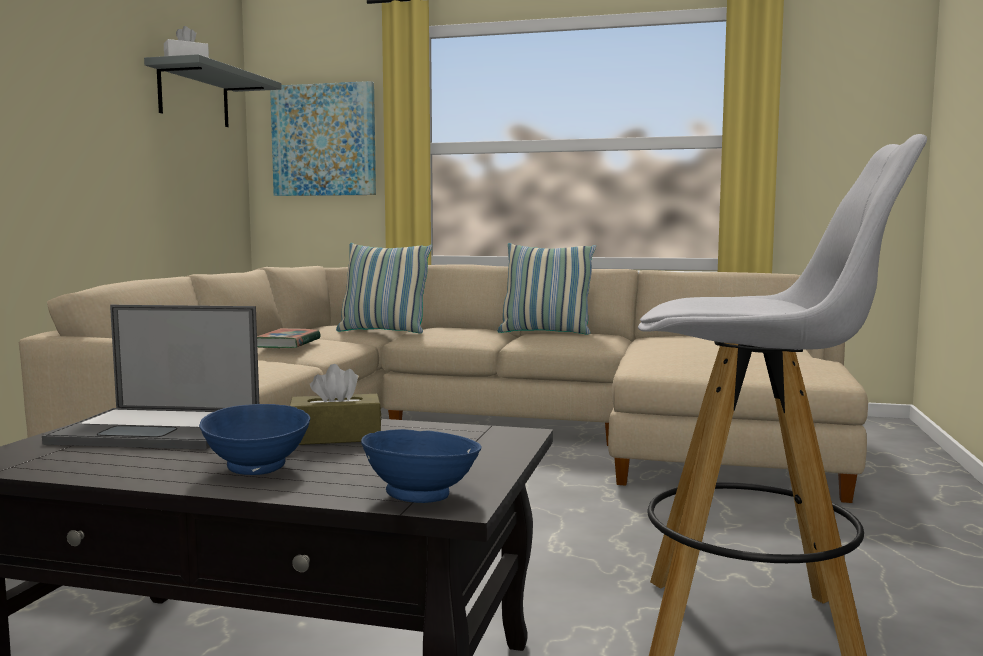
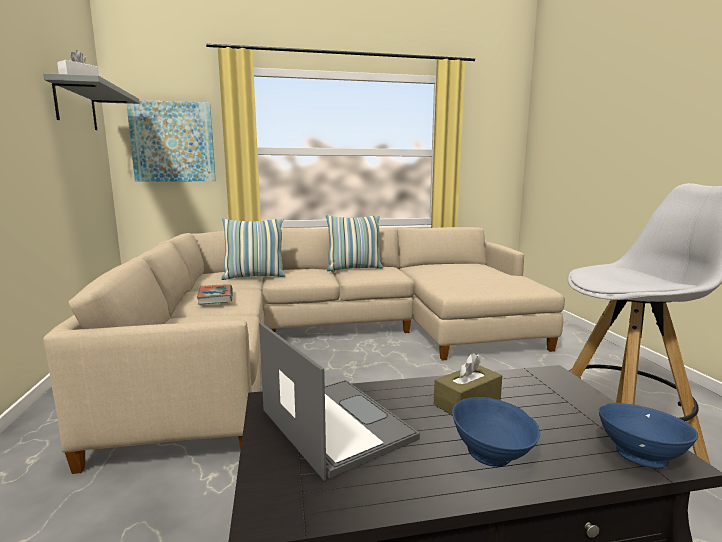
camera: 25 degrees left, 5 degrees up
(161, 430) = (334, 423): laptop -> laptop turned 105 degrees counterclockwise

